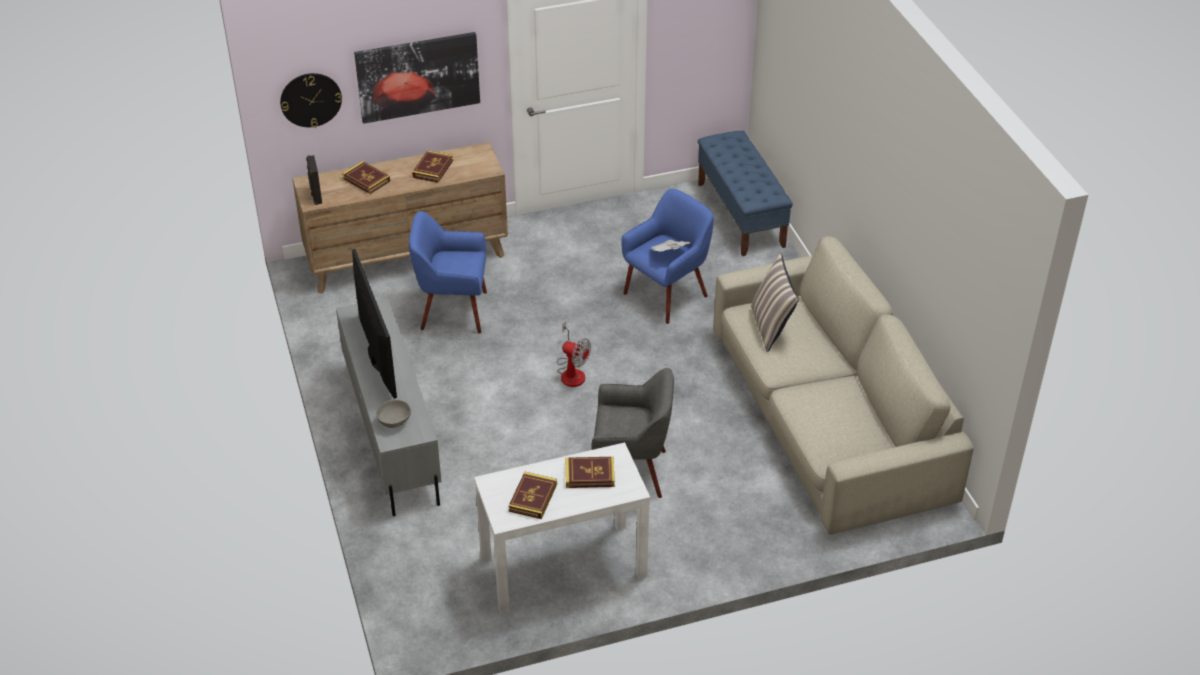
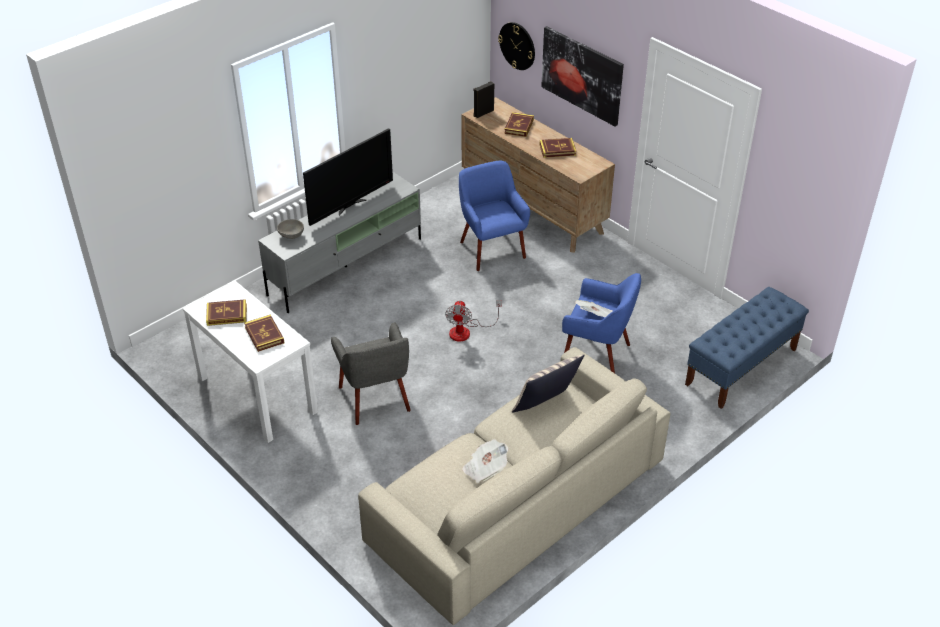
camera: 65 degrees right, 0 degrees up
(833, 393) = (485, 469): none -> newspaper

